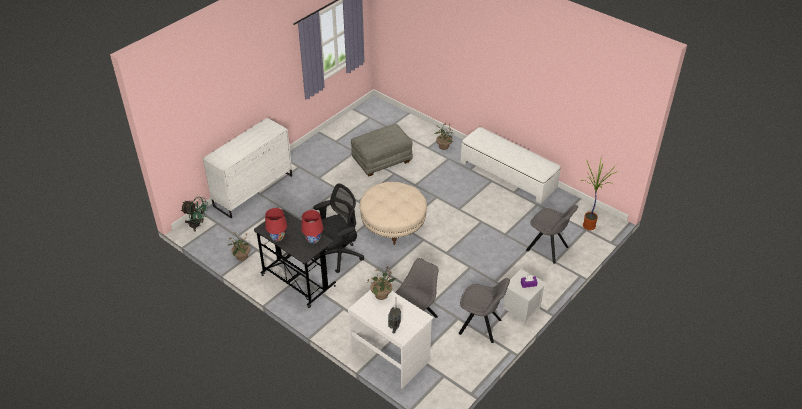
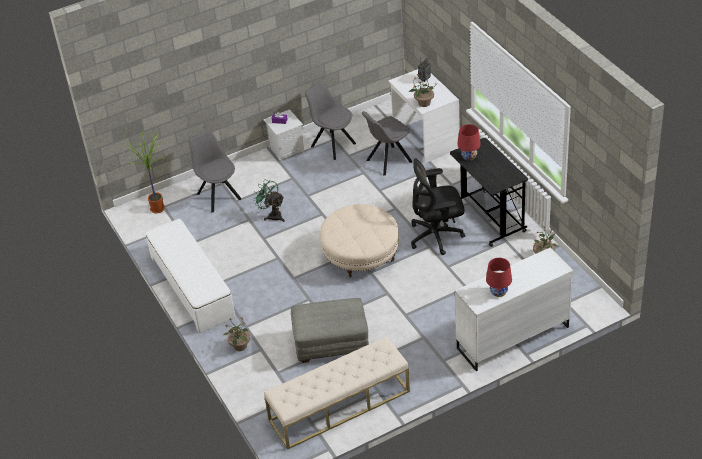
camera: 155 degrees left, 0 degrees up
(197, 225) = (590, 306): green fan -> green fan (272, 215)
(277, 237) = (504, 165): red table lamp -> red table lamp (498, 292)
(357, 129) = (339, 406): none -> beige bench

